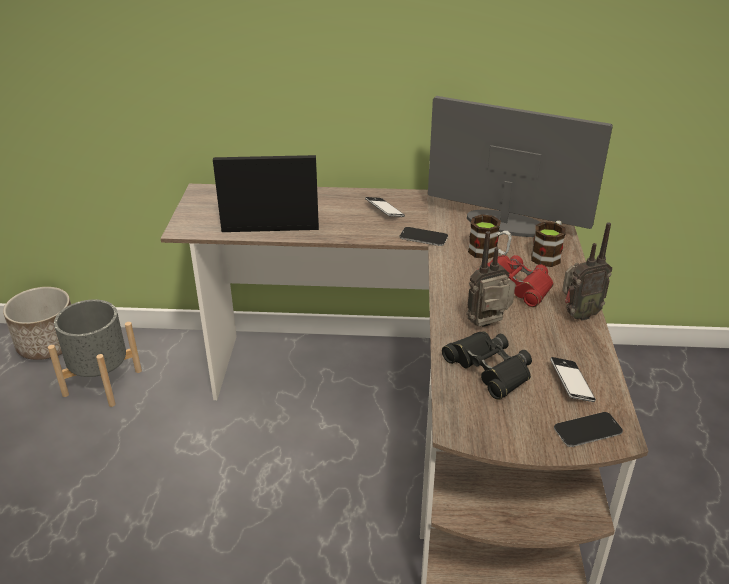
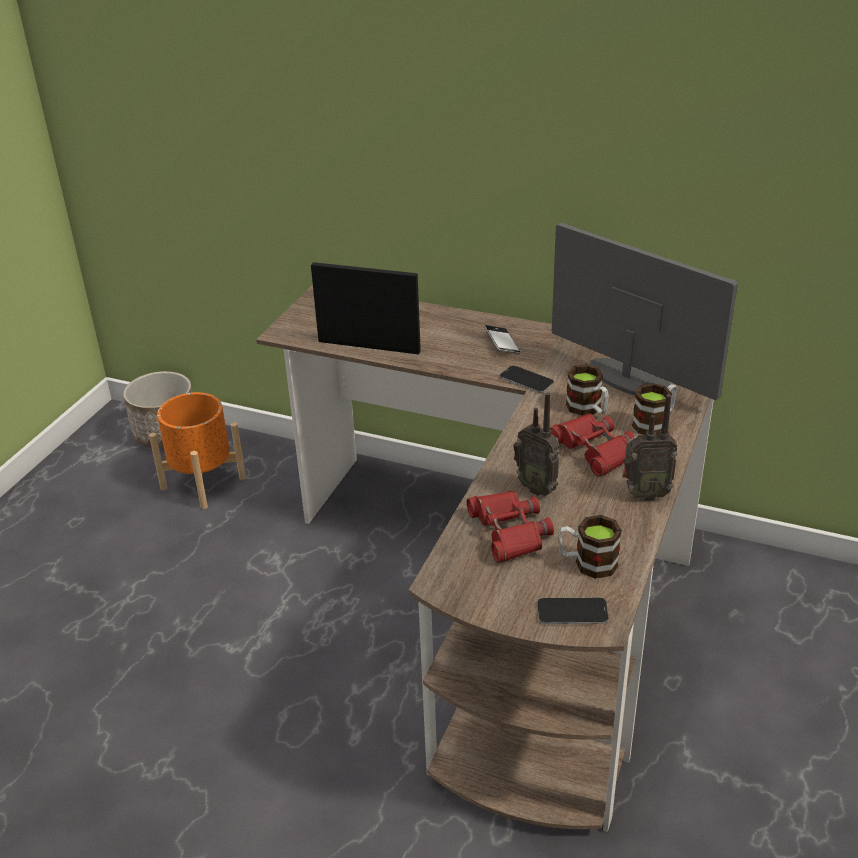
camera: 20 degrees right, 0 degrees up
(103, 382) = (203, 483): grey planter -> orange planter
(489, 326) = (537, 488): radio -> radio turned 135 degrees counterclockwise
(489, 369) = (509, 531): black binoculars -> red binoculars
(571, 383) = (587, 563): phone -> mug

